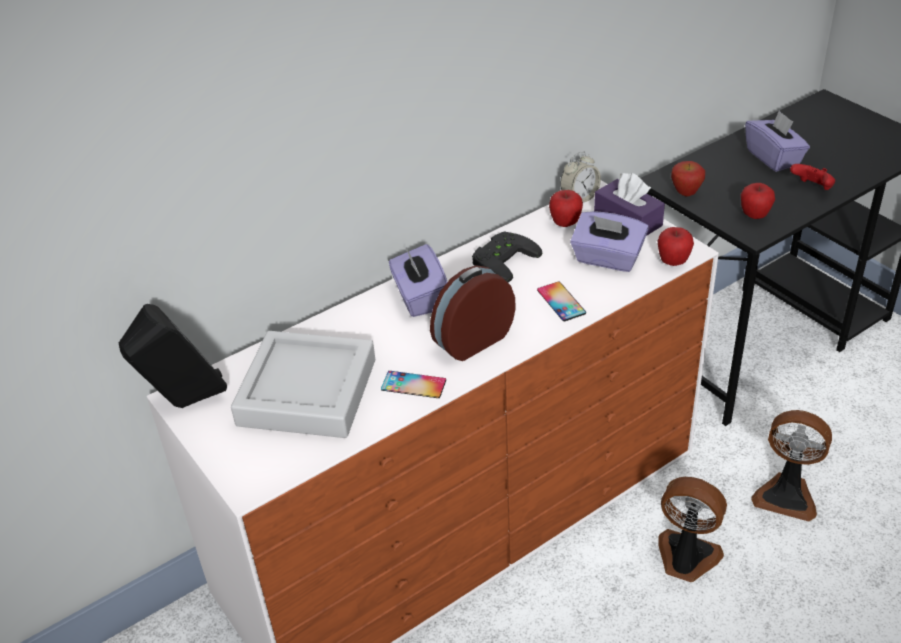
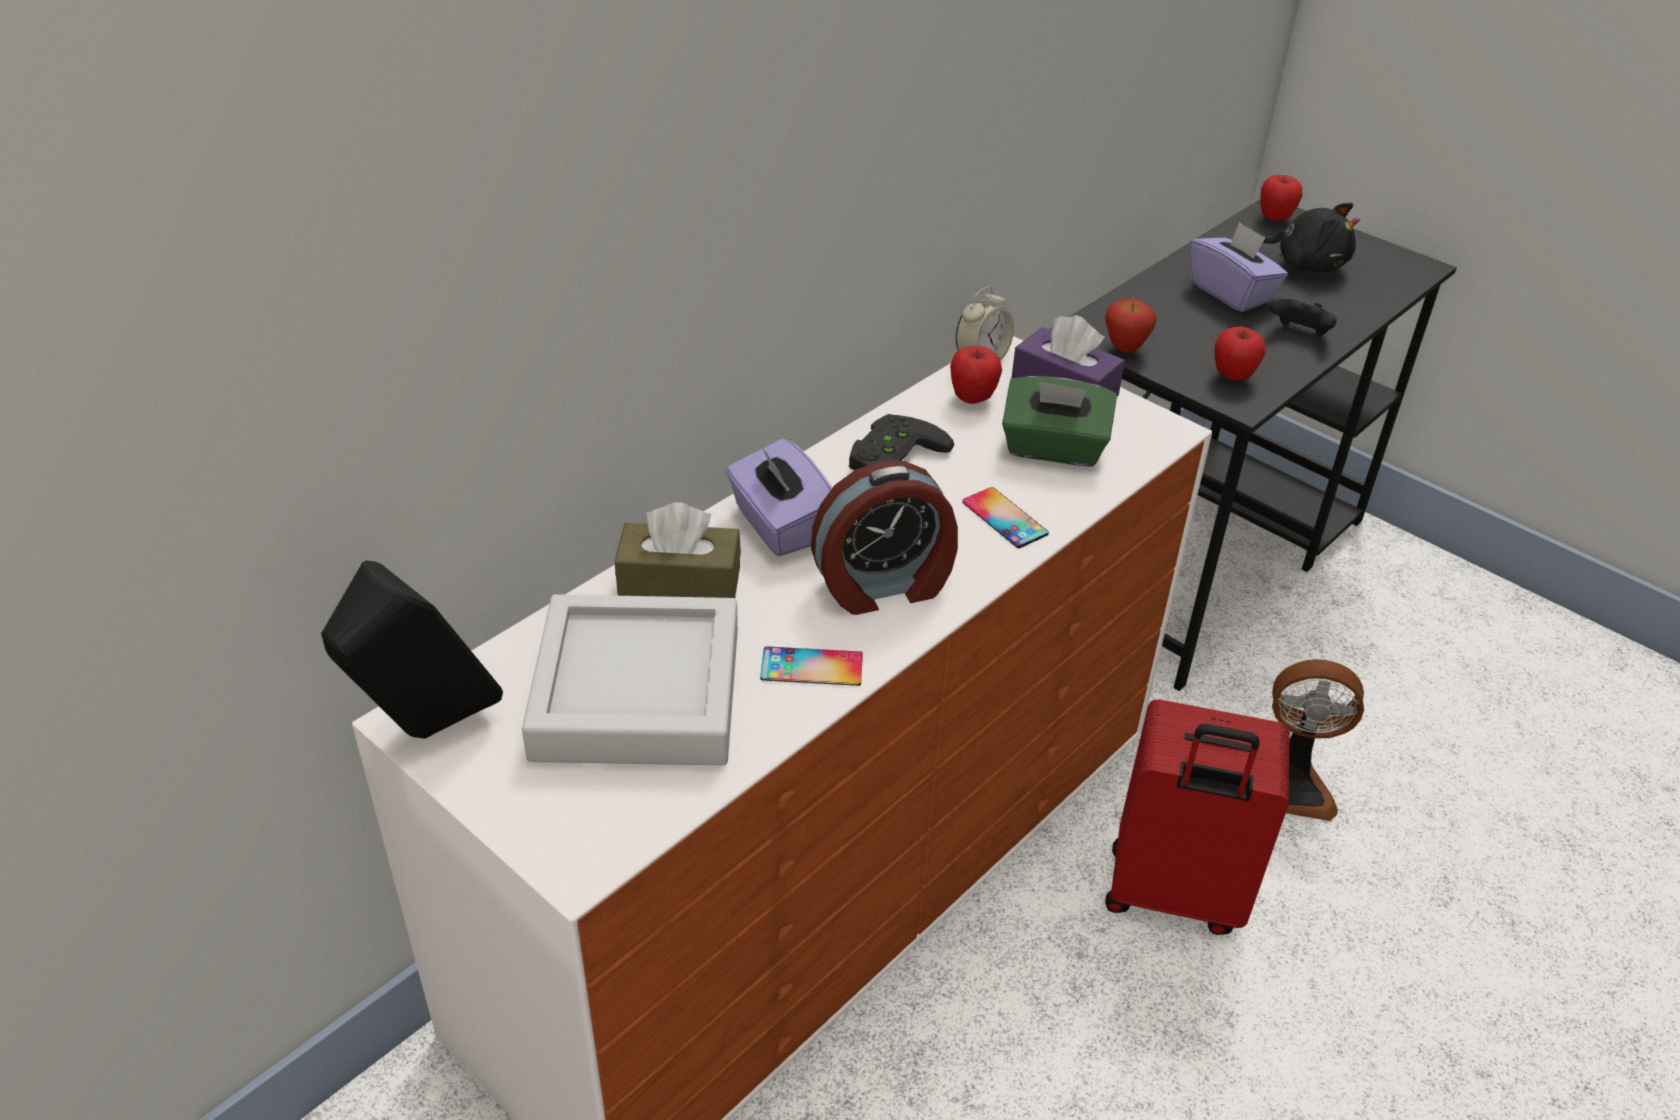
camera: 15 degrees left, 0 degrees up
(350, 329) = (679, 583): none -> brown tissue box
(472, 339) = (884, 586): alarm clock -> alarm clock turned 150 degrees counterclockwise
(607, 259) = (1053, 449): purple tissue box -> green tissue box
(673, 262) = (1152, 448): apple -> apple (1275, 218)
(686, 558) = (1173, 895): fan -> red suitcase
(812, 188) = (1299, 334): red game controller -> black game controller
(834, 139) = (1305, 264): none -> black plush toy

